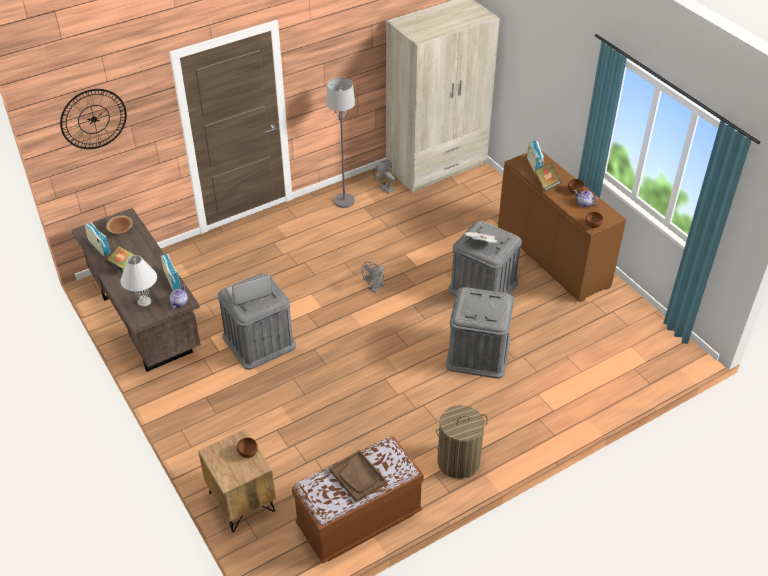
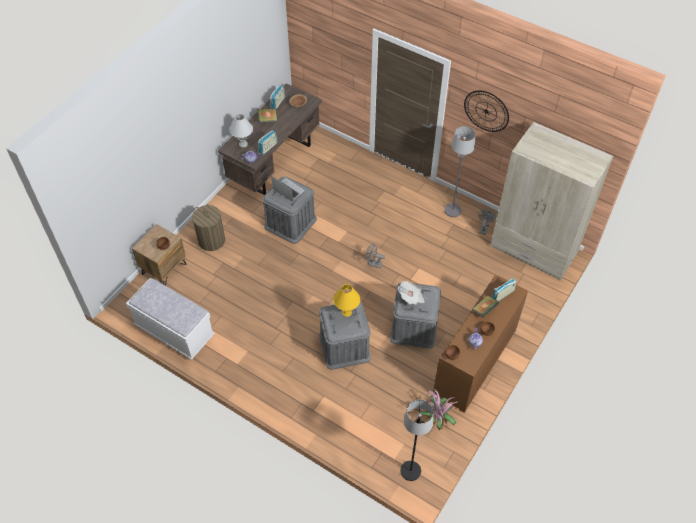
camera: 65 degrees right, 10 degrees up
(93, 119) = (319, 33): wall clock -> wall clock (486, 111)
(358, 477) = (167, 306): brown tray -> none
(359, 520) = (174, 331): brown bench -> white bench
(458, 461) = (242, 368): laundry basket -> laundry basket (211, 240)
(473, 301) = (347, 312): none -> yellow table lamp
(610, 311) = (435, 419): none -> potted plant
(665, 353) = (410, 471): none -> black floor lamp

